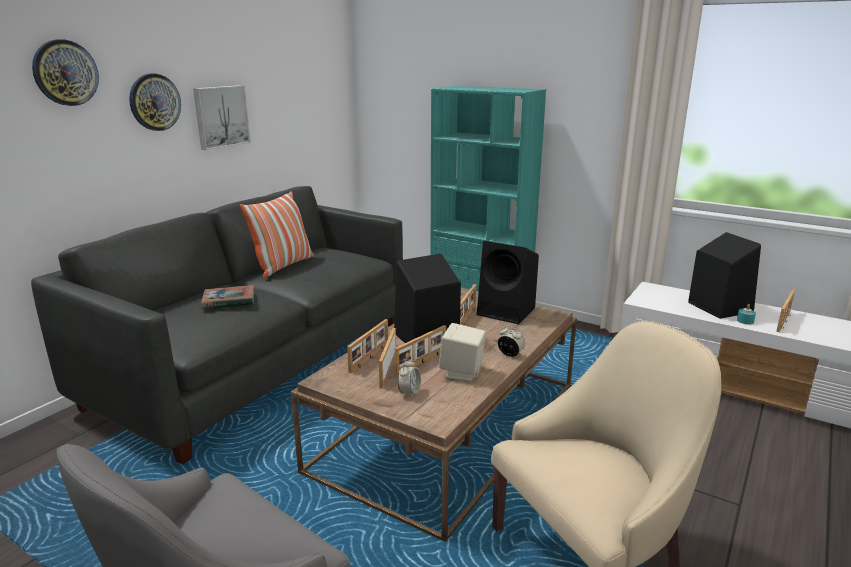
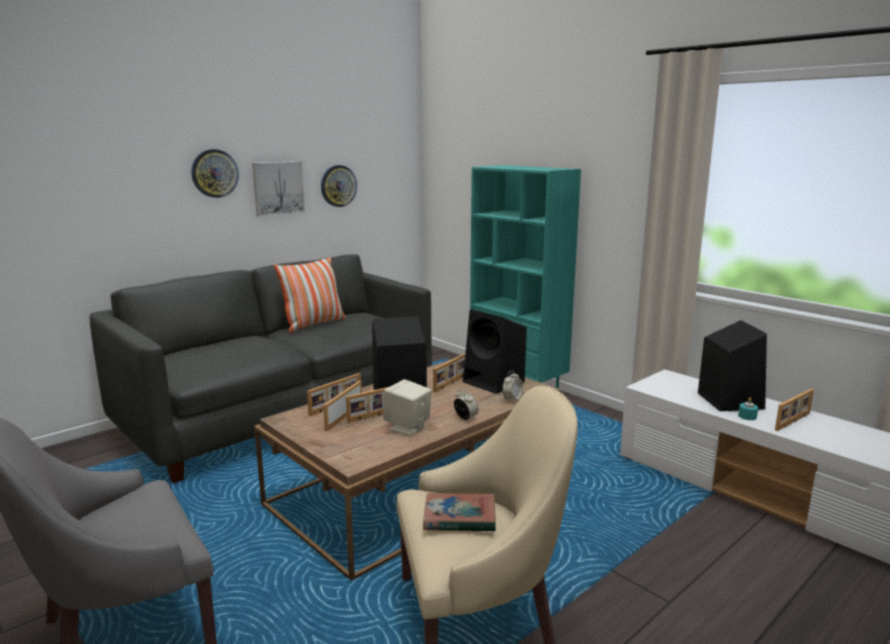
camera: 15 degrees right, 5 degrees down
(65, 73) = (136, 147): wall clock -> wall clock (338, 186)
(229, 301) = (243, 347): book -> book (459, 517)
(409, 392) = (347, 437): alarm clock -> alarm clock (512, 399)

